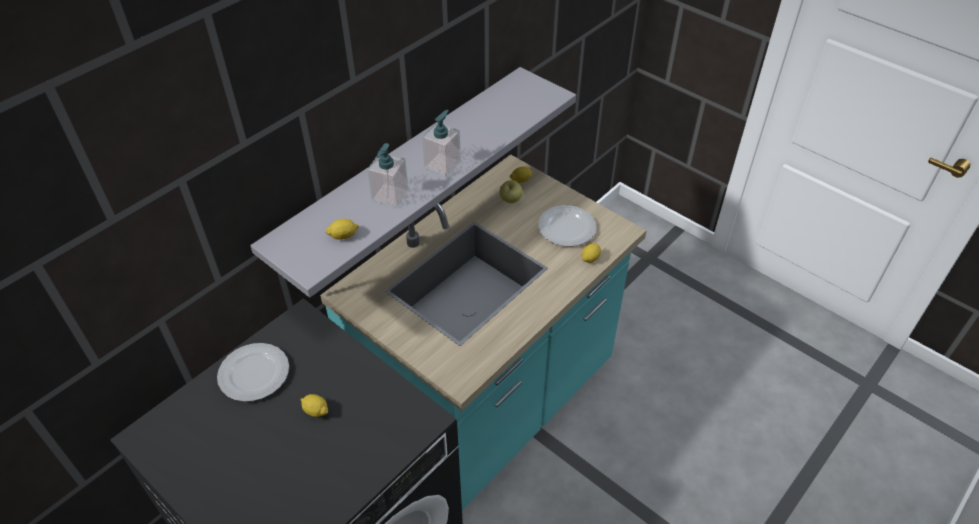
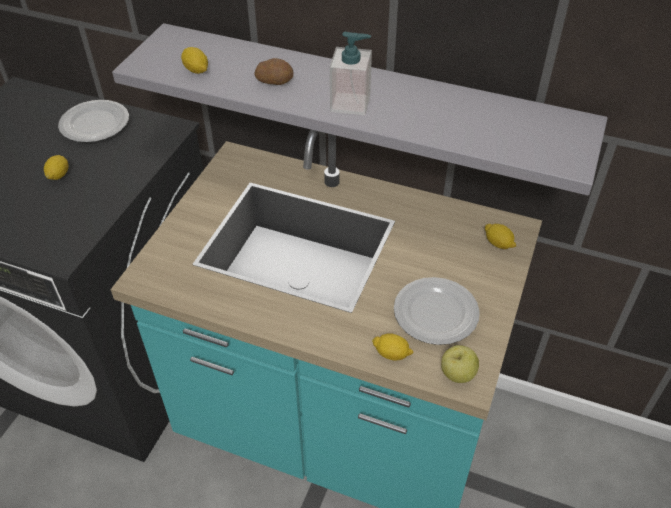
camera: 70 degrees right, 0 degrees up
(390, 195) = (274, 81): soap dispenser -> potato
(510, 200) = (453, 243): apple -> apple (457, 374)

